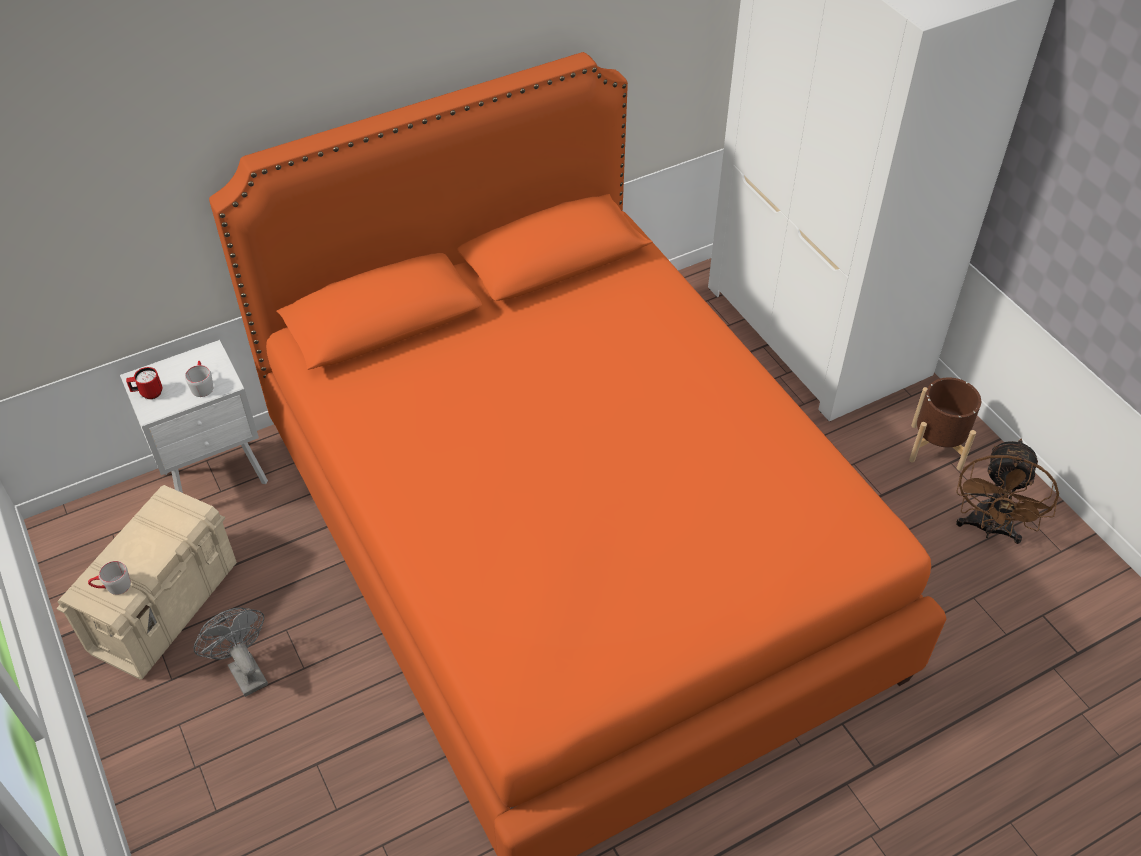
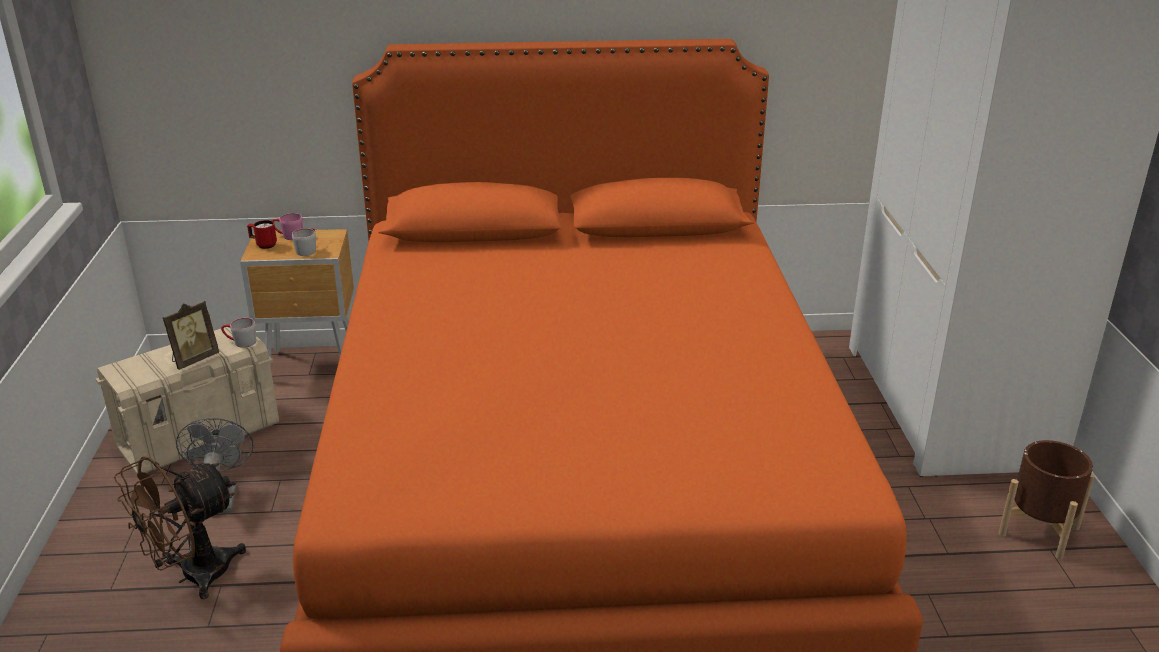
camera: 25 degrees right, 20 degrees down
(113, 587) = (142, 371): grey mug -> grey mug (240, 342)
(155, 553) = (194, 359): none -> picture frame
(164, 370) = (288, 236): none -> pink mug
(218, 478) = (314, 366): white nightstand -> brown nightstand
(988, 529) = (1069, 622): brown fan -> brown fan (193, 576)

